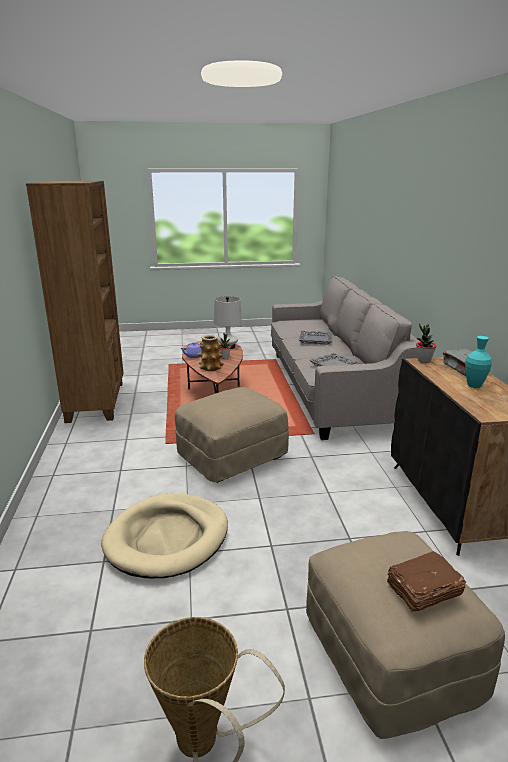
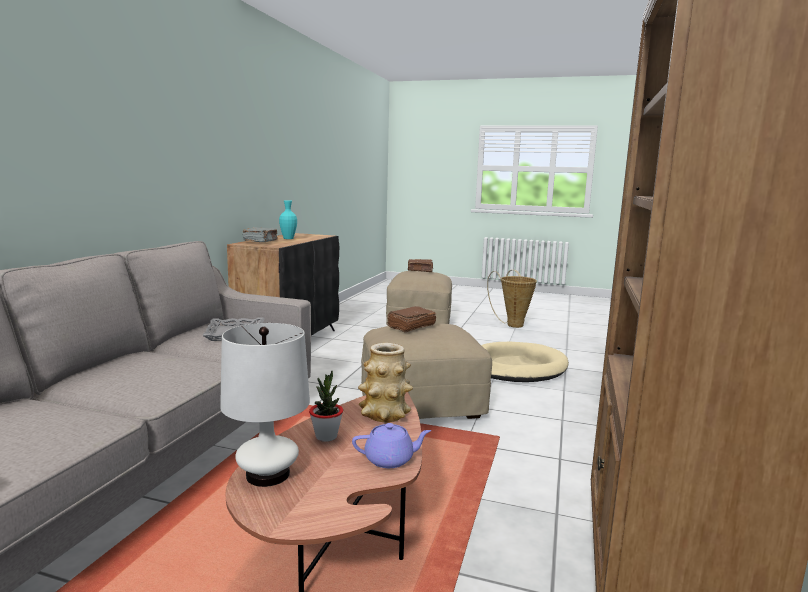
camera: 155 degrees left, 10 degrees down
(242, 397) = (410, 327): none -> brown book
(315, 340) = (131, 377): grey tray -> none
(424, 360) = (269, 245): potted plant -> none

